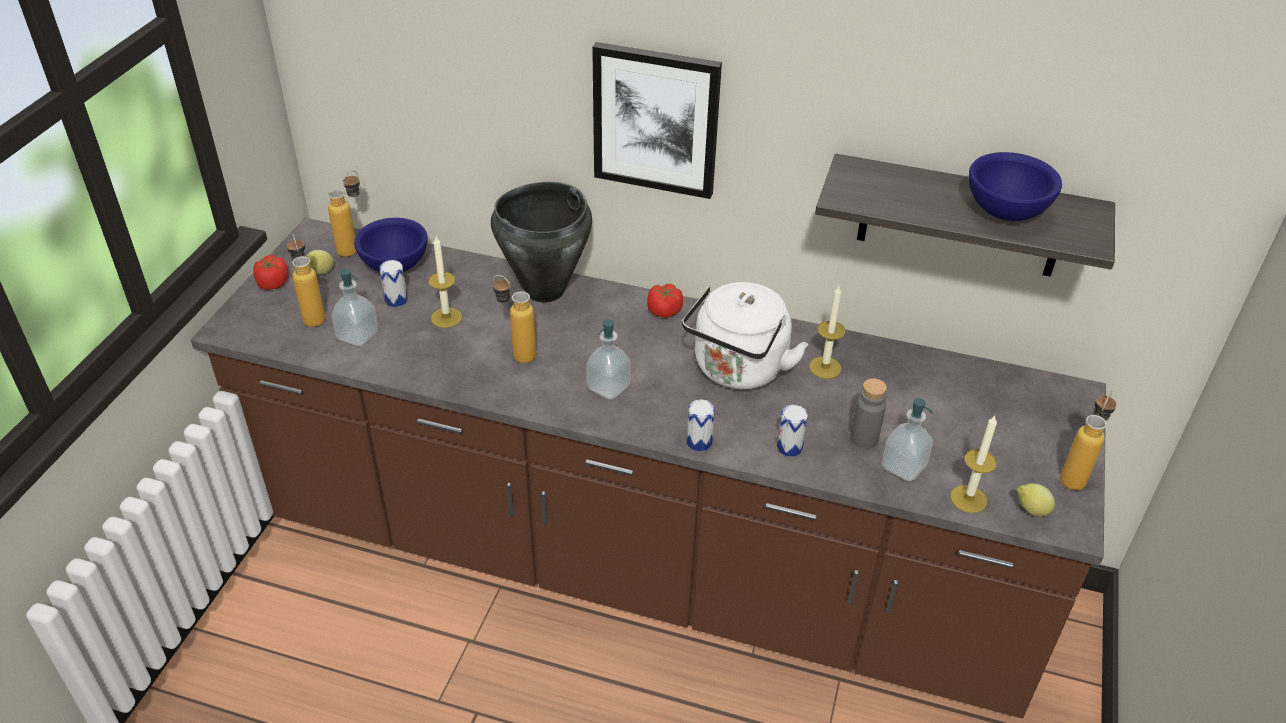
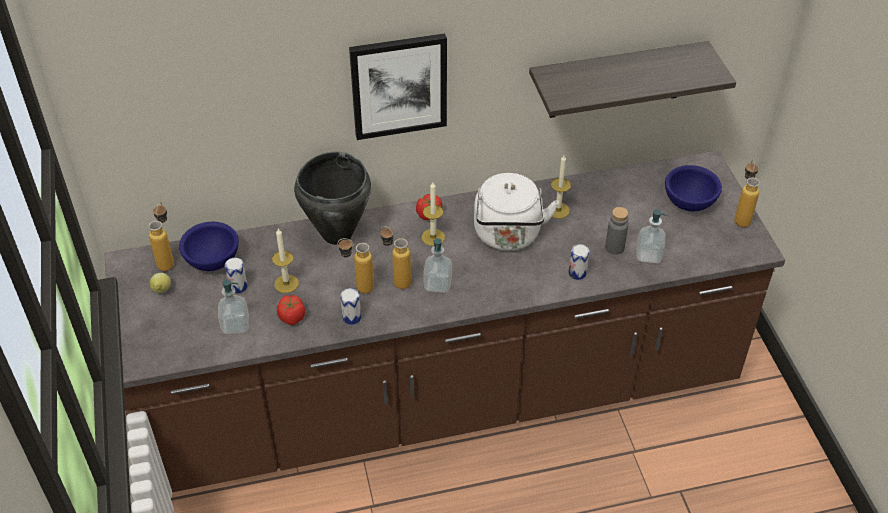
camera: 30 degrees left, 5 degrees up
(273, 283) = (133, 314): tomato -> tomato (292, 317)
(312, 315) = (187, 325): bottle -> bottle (396, 280)
(699, 442) = (522, 295): can -> can (351, 317)
(968, 499) = (696, 258): candle -> candle (433, 237)
(1004, 212) = (656, 72): blue bowl -> blue bowl (688, 203)
(1030, 511) = (732, 250): lemon -> none

